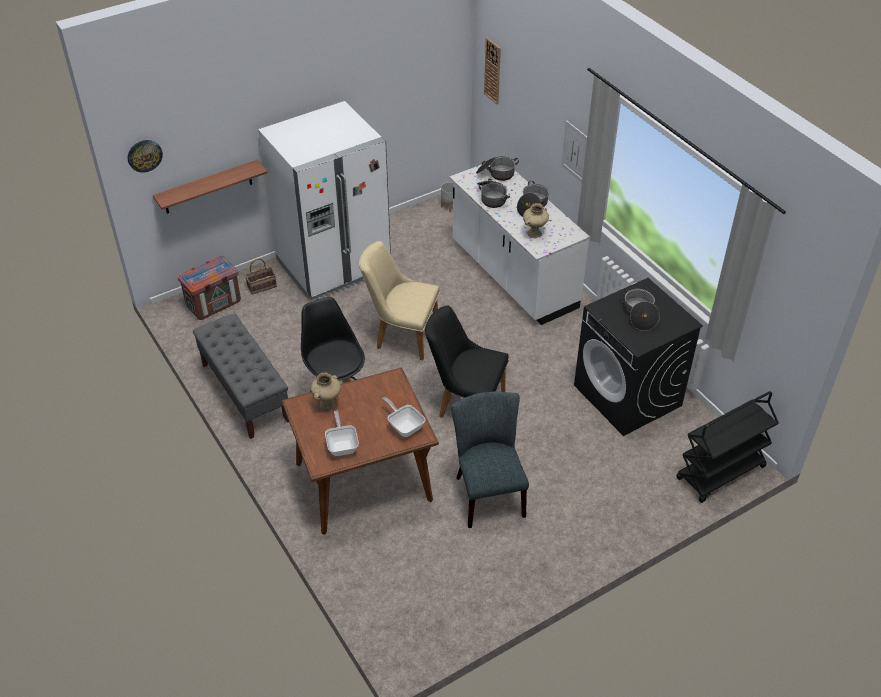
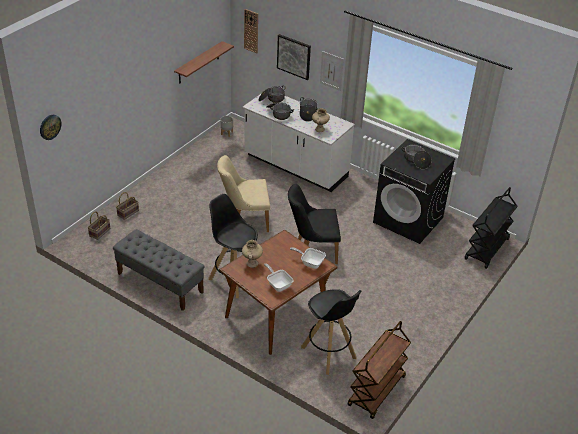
camera: 25 degrees left, 5 degrees down
(208, 187) = (86, 145): shelf -> shelf (198, 63)
(213, 304) = (99, 233): crate -> basket
(333, 265) = (171, 188): white fridge -> none
(400, 558) = (329, 353): none -> black stool
(432, 636) = (377, 391): none -> brown cart
(487, 493) = (359, 299): grey chair -> none
(536, 119) = (294, 56): none -> picture

